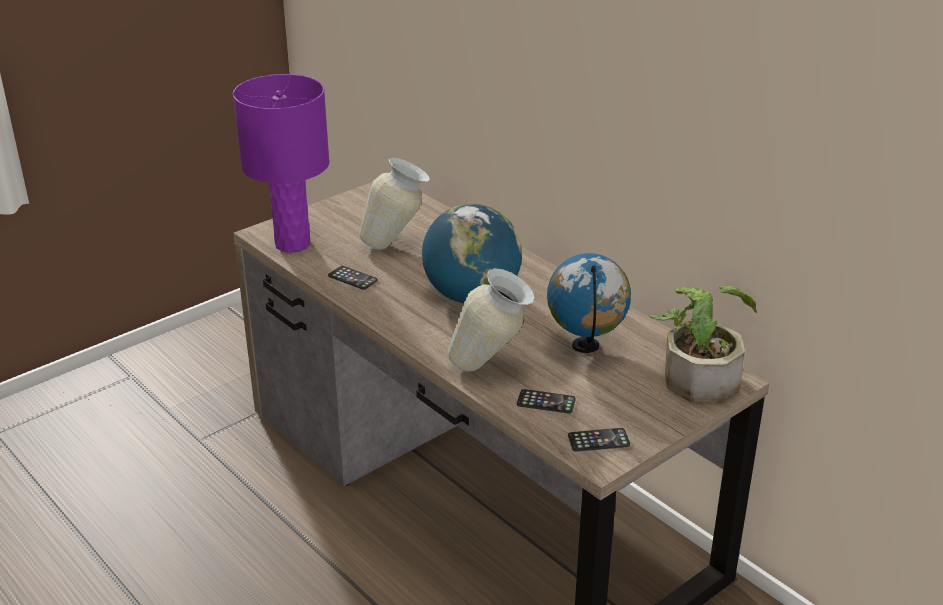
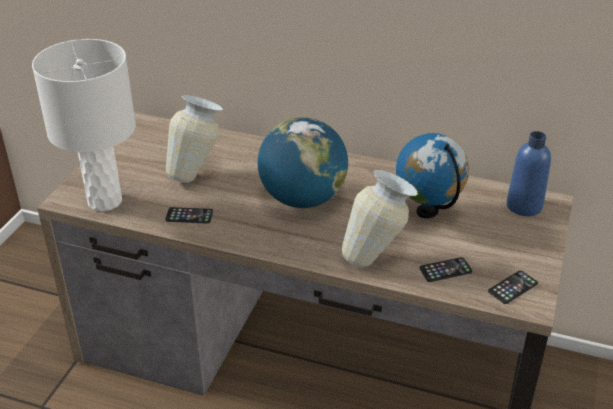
camera: 30 degrees left, 5 degrees up
(292, 244) = (104, 201): purple table lamp -> white table lamp
(698, 374) = (524, 206): potted plant -> blue bottle

